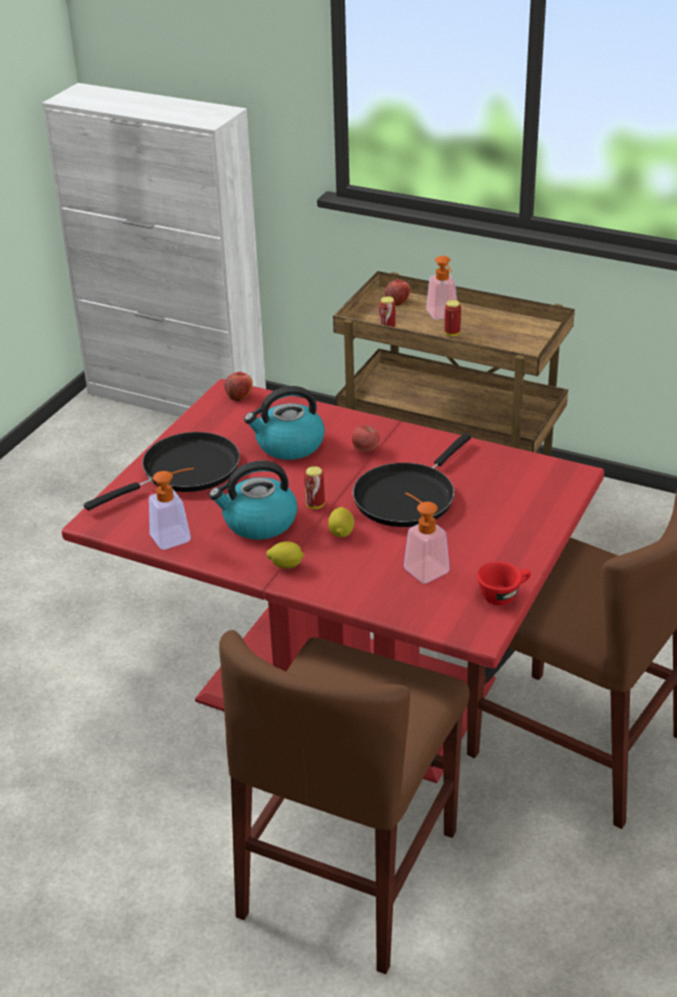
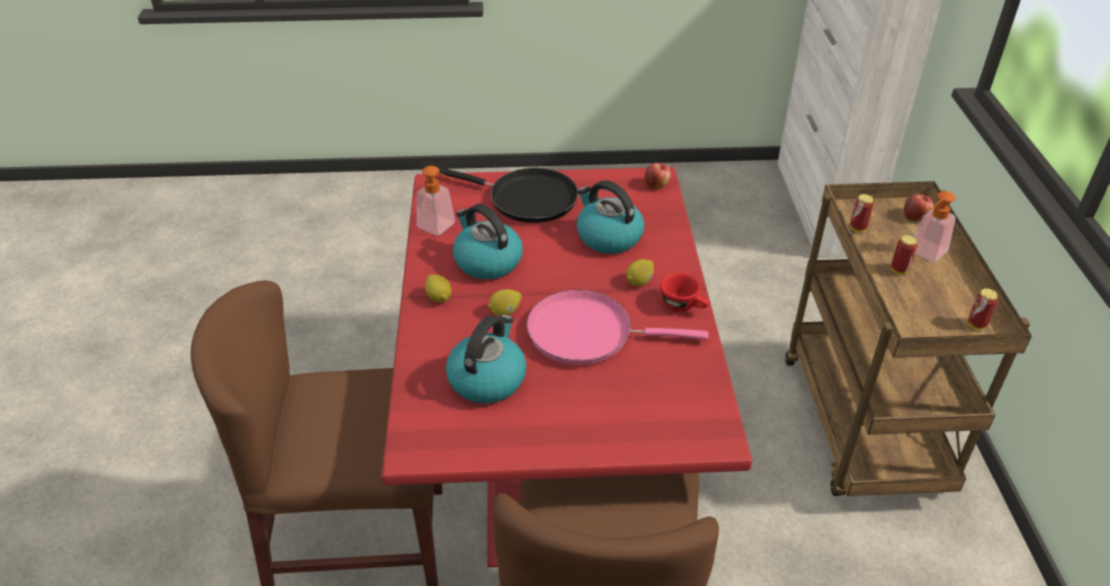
camera: 60 degrees right, 5 degrees up
(315, 505) = (533, 283): can -> can (976, 325)
(365, 449) = (639, 282): apple -> lemon
(408, 496) = (587, 333): black frying pan -> pink frying pan
(421, 567) = (487, 378): soap dispenser -> kettle
(503, 594) = (479, 450): red cup -> red cup (684, 306)

